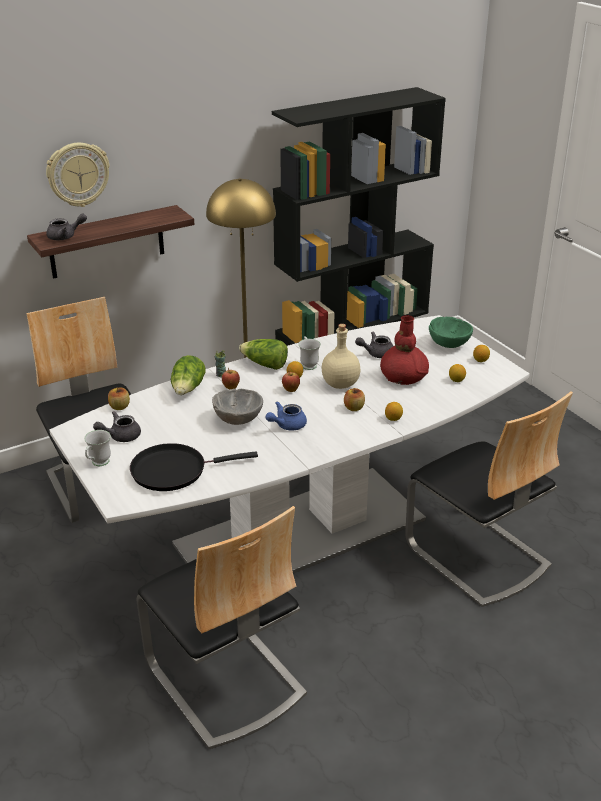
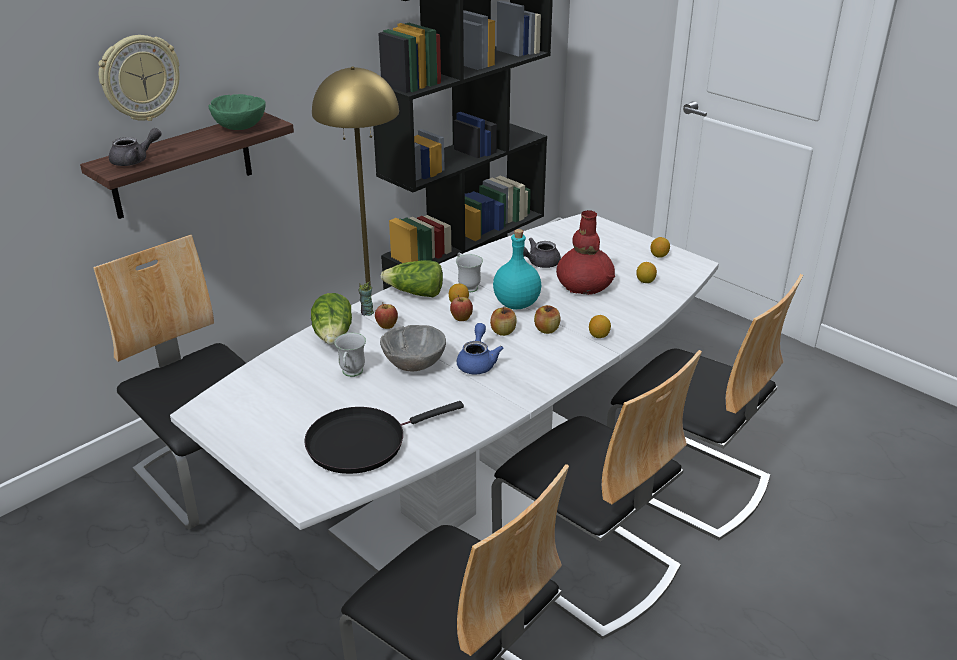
camera: 15 degrees left, 0 degrees up
(98, 464) = (257, 451): white mug -> white mug (351, 374)
(119, 407) = (254, 371): apple -> apple (503, 331)
(120, 436) = (271, 409): grey teapot -> none
(286, 425) = (477, 362): blue teapot -> blue teapot turned 150 degrees clockwise
(340, 384) = (516, 304): beige bottle -> turquoise bottle
(362, 604) = (586, 564): none -> chair
(448, 344) = (614, 242): green bowl -> green bowl (239, 127)

